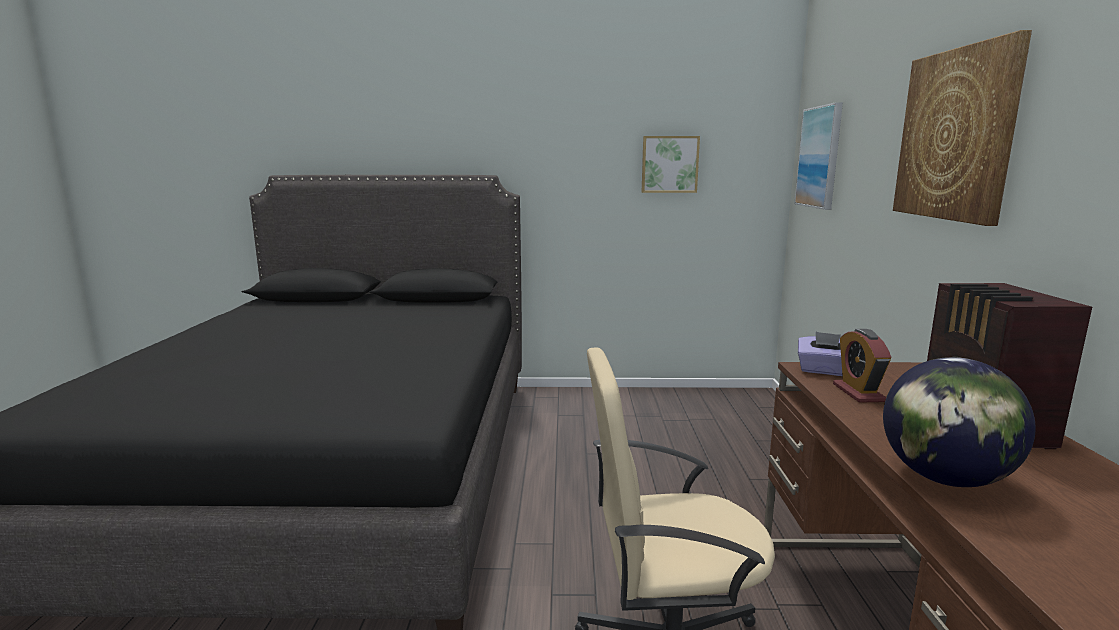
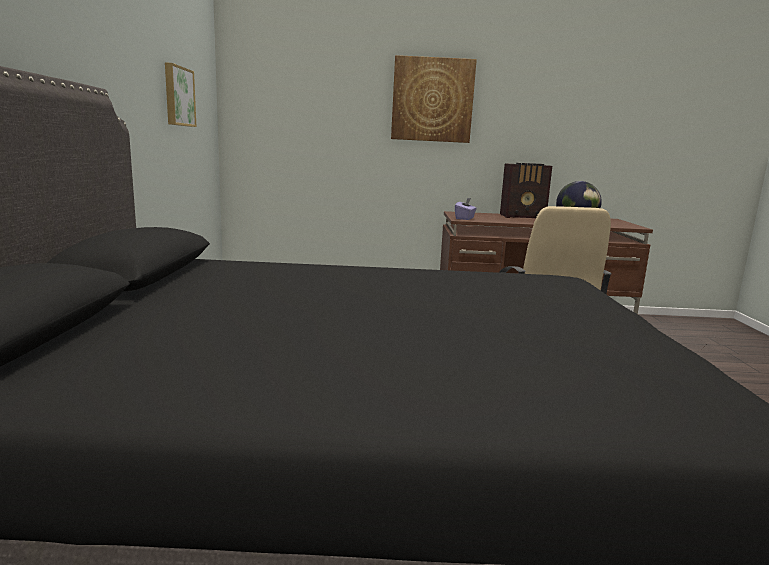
camera: 90 degrees left, 0 degrees up
(820, 157) = (273, 103): picture -> none
(858, 393) = (495, 219): alarm clock -> none

